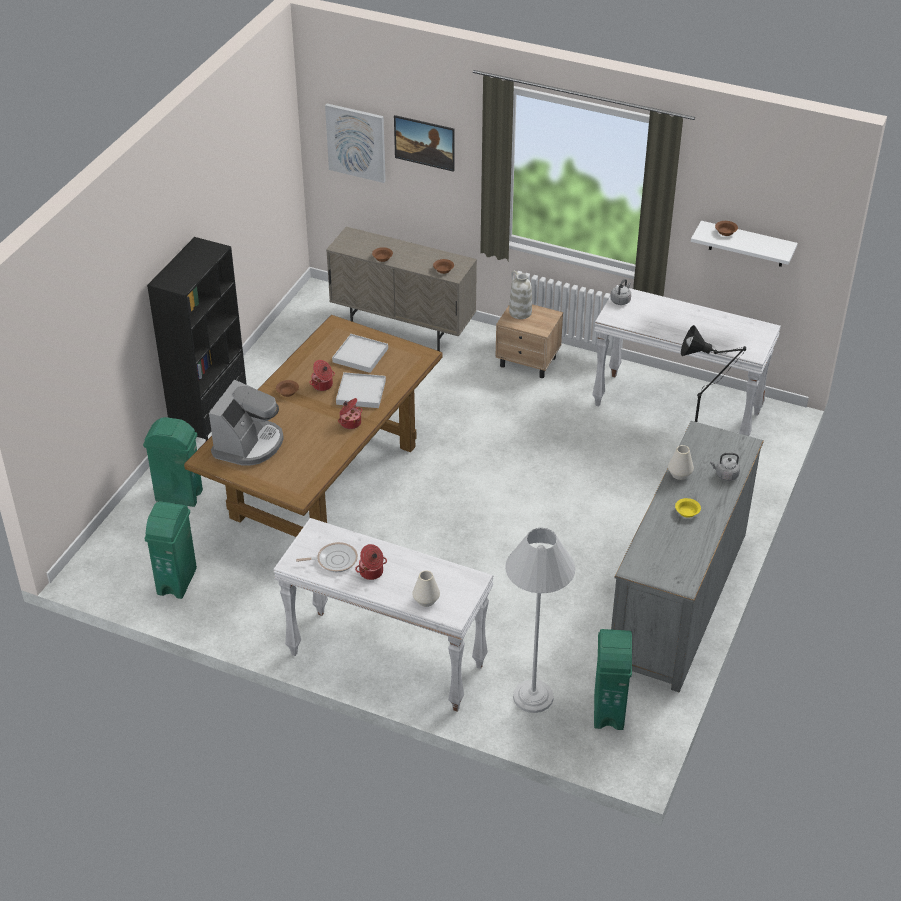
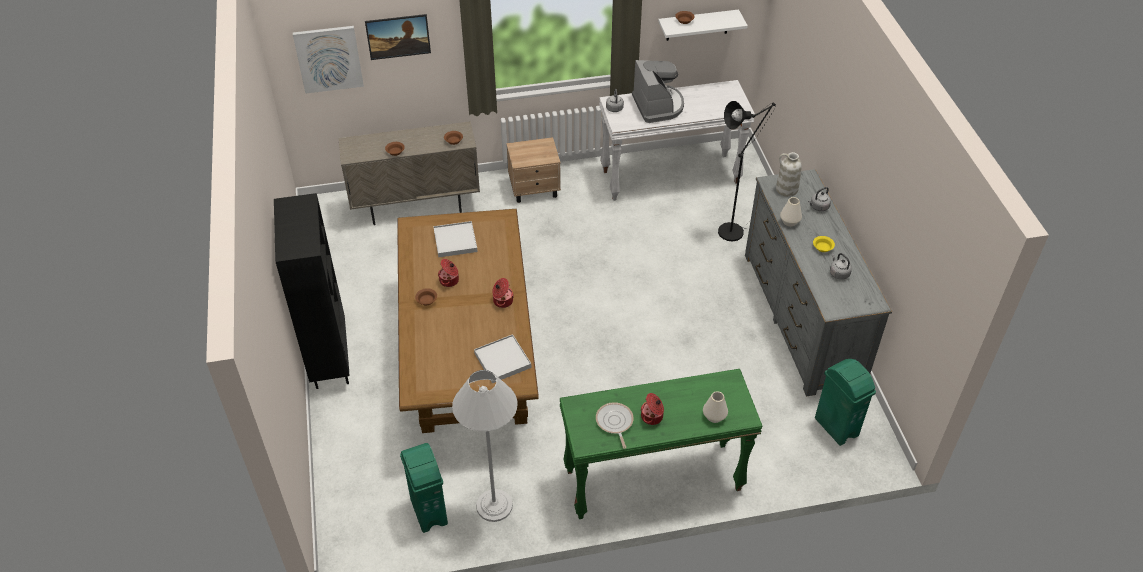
camera: 35 degrees left, 5 degrees up
(178, 495) = (360, 437): green trash can -> none
(249, 444) = (438, 361): coffee machine -> coffee machine (658, 106)
(334, 560) = (614, 422): frying pan -> frying pan turned 60 degrees counterclockwise
(361, 392) = (486, 271): white tray -> white tray (502, 360)
(385, 661) = (652, 481): white console table -> green console table
(520, 312) = (521, 151): white vase -> white vase (786, 189)
(533, 697) = (779, 447): white floor lamp -> white floor lamp (494, 506)
(677, 541) = (838, 273): none -> grey kettle

